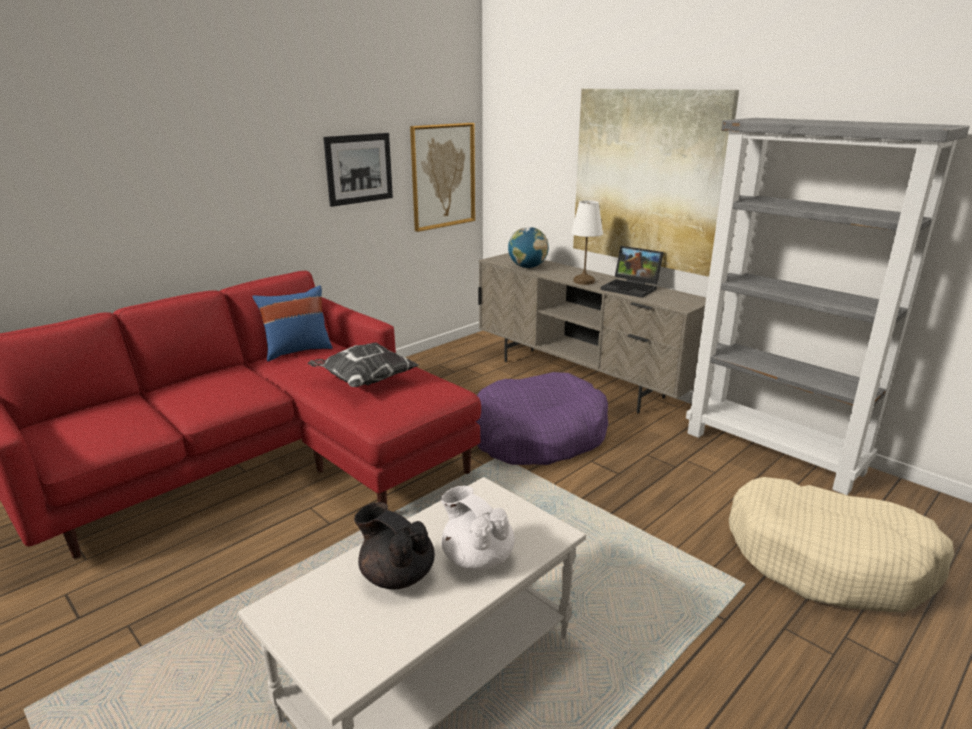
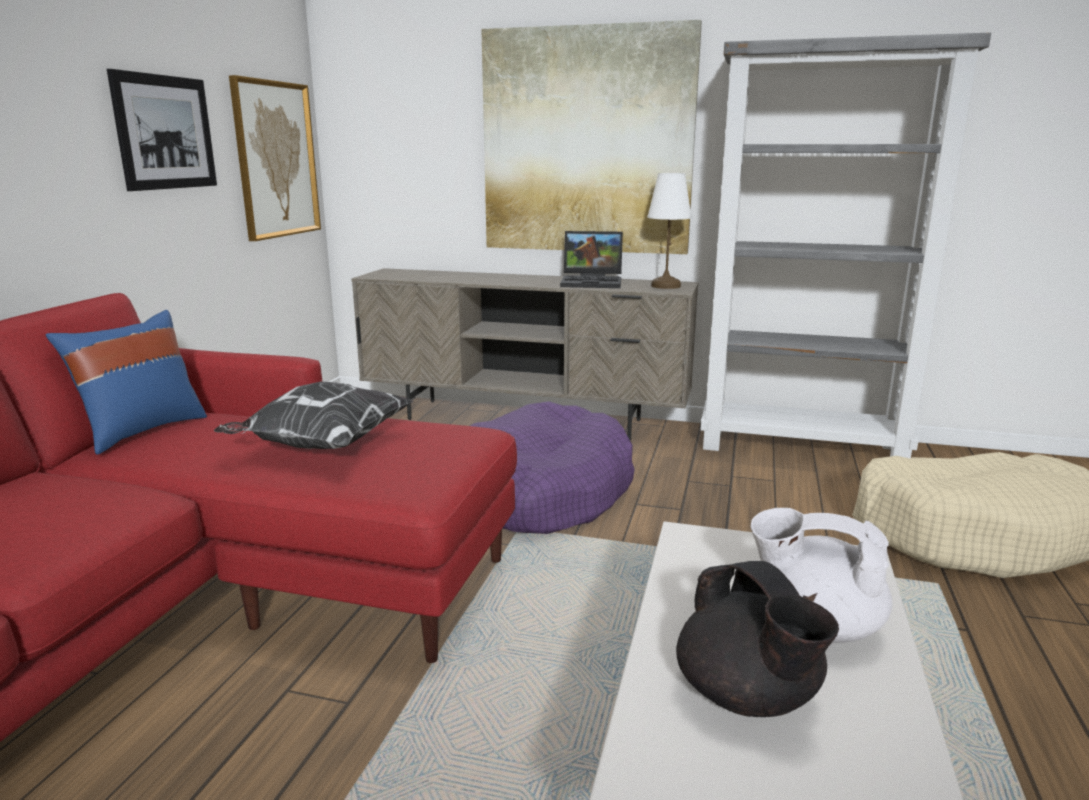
camera: 30 degrees left, 5 degrees down
(396, 575) = (748, 696): black teapot -> black teapot turned 120 degrees counterclockwise
(527, 267) = (432, 278): globe -> none
(583, 281) = (526, 282): white table lamp -> white table lamp (665, 286)

